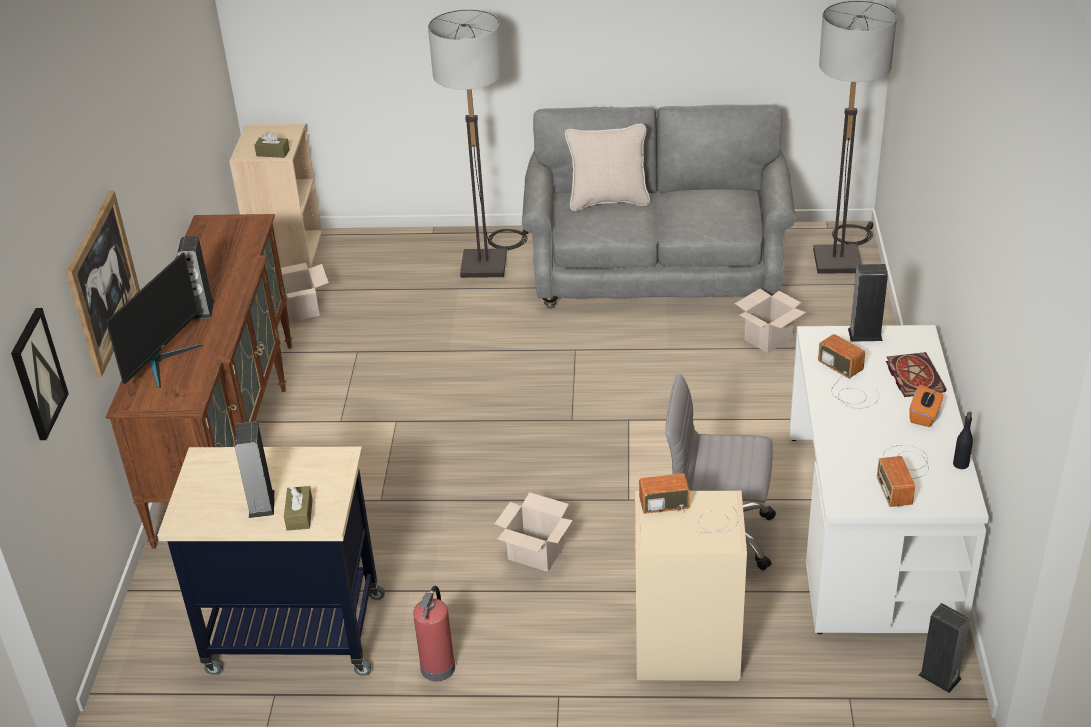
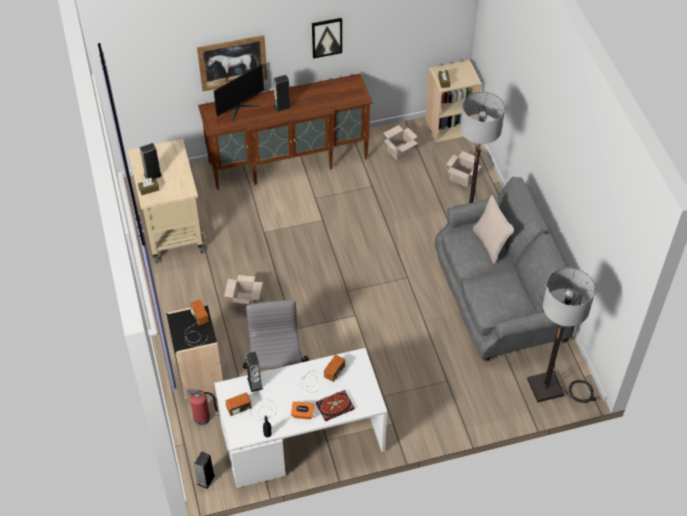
camera: 70 degrees right, 15 degrees up
(37, 374) = (147, 69): picture -> picture (326, 37)
(163, 361) = (240, 108): monitor -> monitor turned 45 degrees counterclockwise
(294, 635) = (172, 230): blue cart -> beige cart
(438, 666) = (166, 285): fire extinguisher -> fire extinguisher (203, 417)
(685, 648) = (199, 374): beige bookcase -> black bookcase
(768, 338) = (451, 365): cardboard box -> cardboard box (462, 178)
(865, 334) = (366, 379): speaker -> speaker (255, 383)

